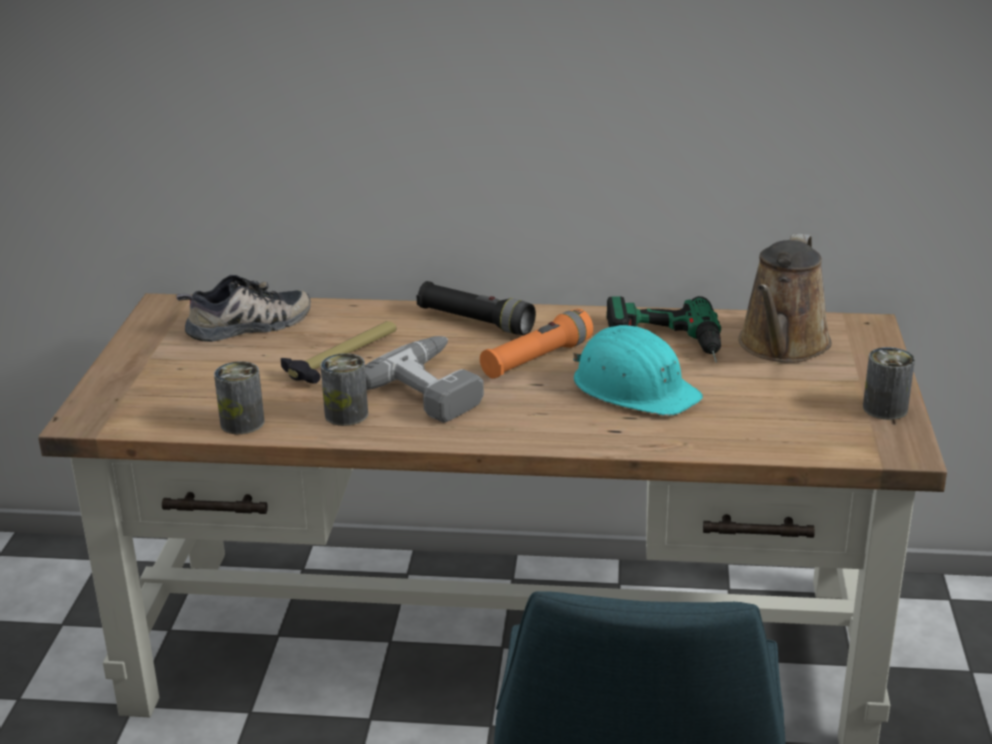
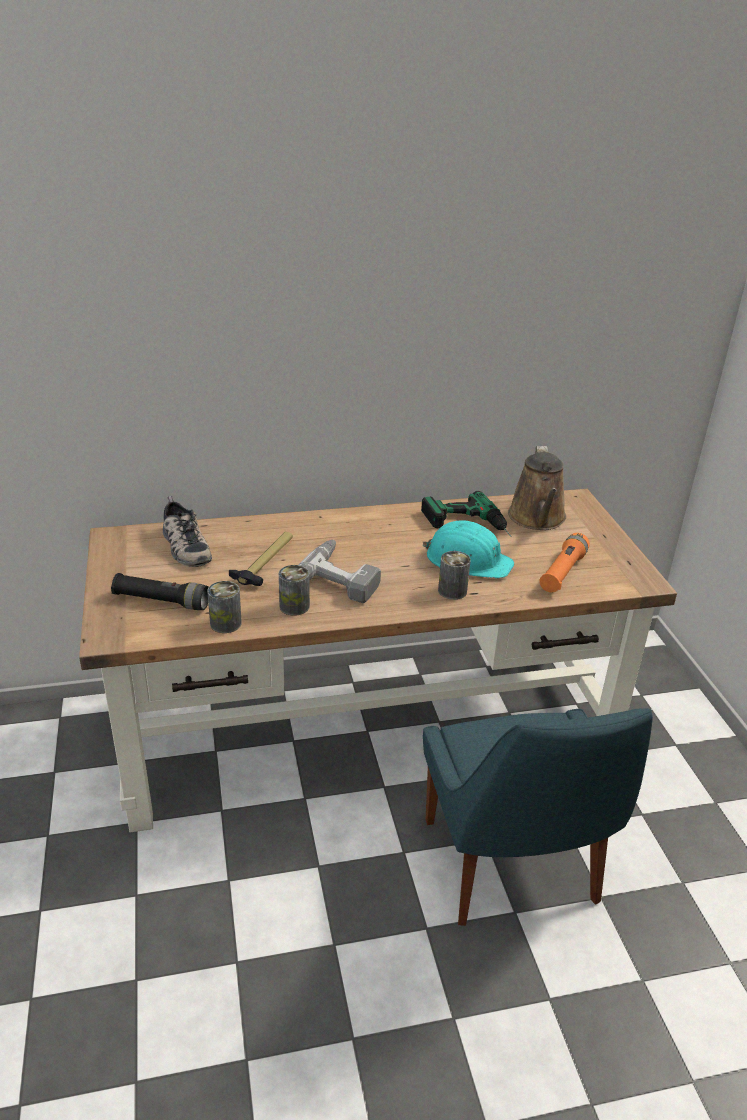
camera: 20 degrees left, 5 degrees up
(249, 326) = (184, 546): shoe -> shoe turned 105 degrees clockwise
(475, 322) = (338, 524): black flashlight -> black flashlight (161, 601)
(537, 359) = (395, 547): orange flashlight -> orange flashlight (562, 572)
(885, 408) = (620, 555): can -> can (452, 591)

